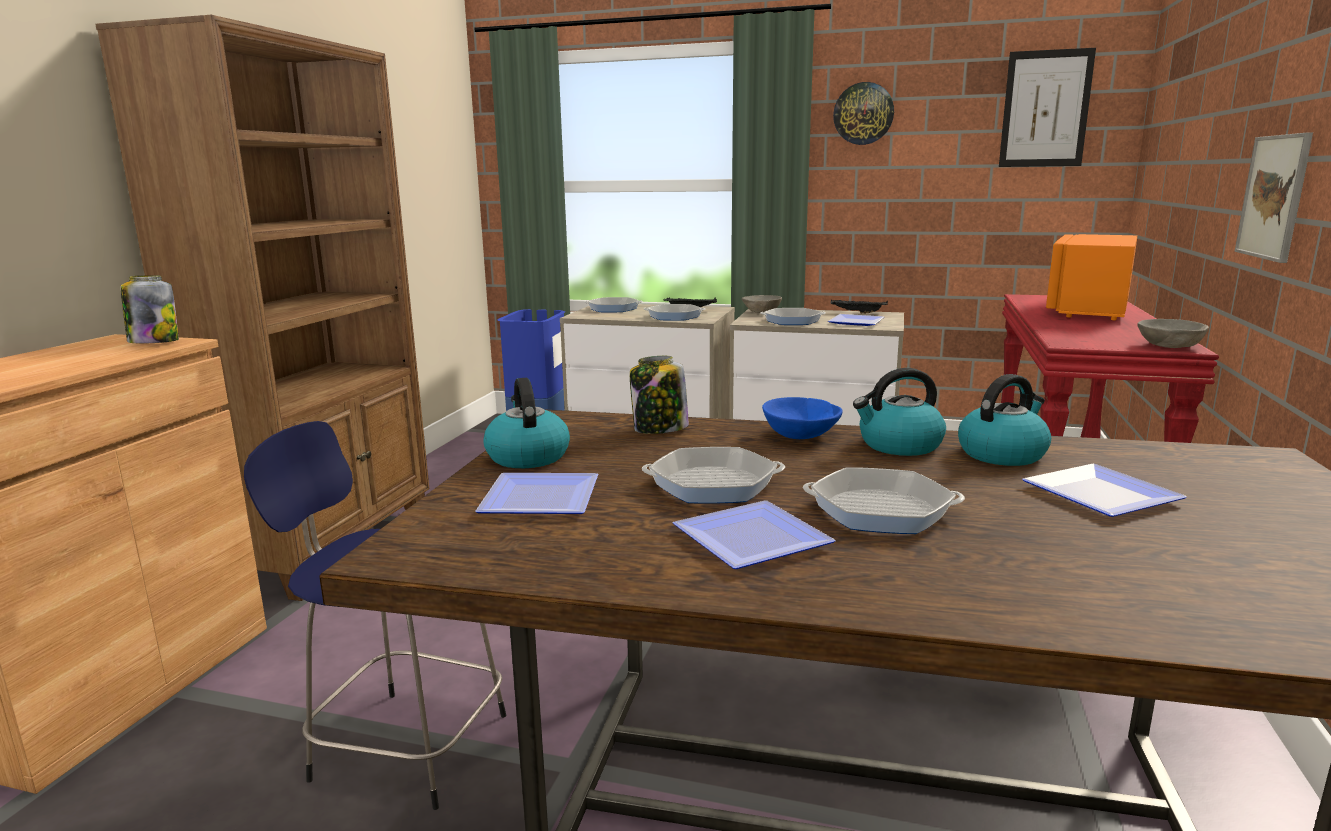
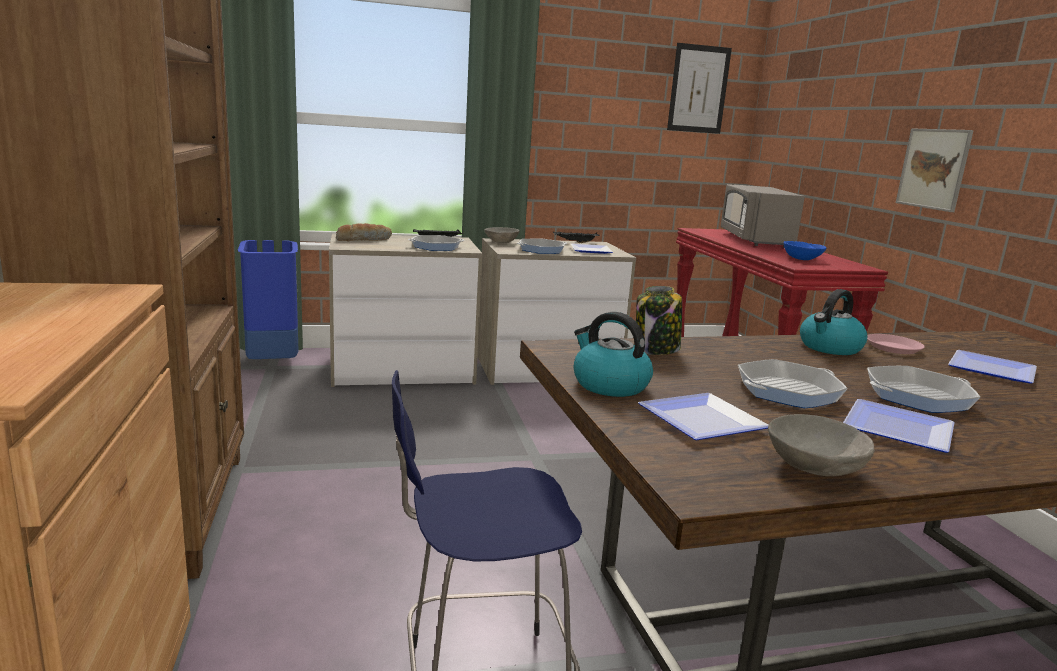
camera: 30 degrees left, 0 degrees up
(154, 342) = (86, 291): jar -> none
(613, 309) = (363, 240): frying pan -> bread
(799, 435) = (758, 346): blue bowl -> blue bowl (801, 259)
(863, 113) = (571, 77): wall clock -> none
(1002, 454) = (893, 348): kettle -> pink plate
(1088, 310) = (754, 240): orange microwave -> grey microwave
(1170, 346) = (854, 266): grey bowl -> grey bowl (814, 467)

